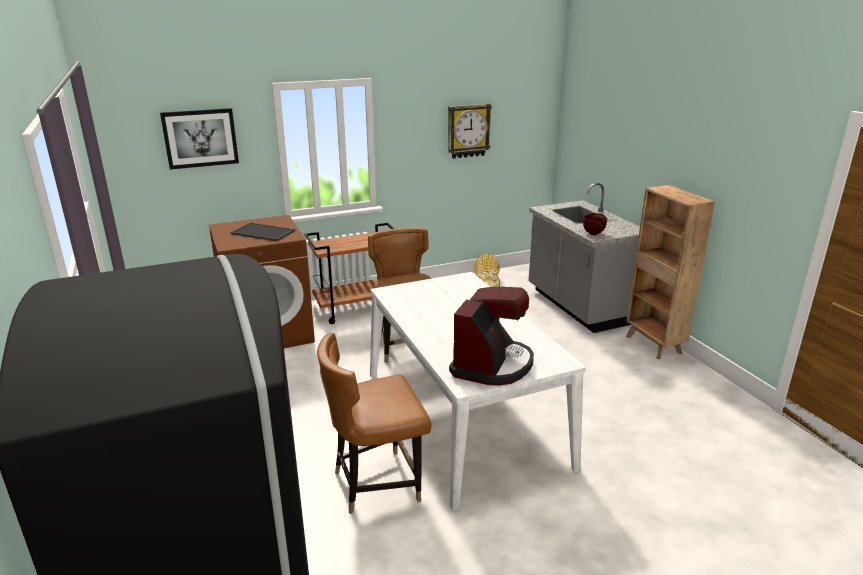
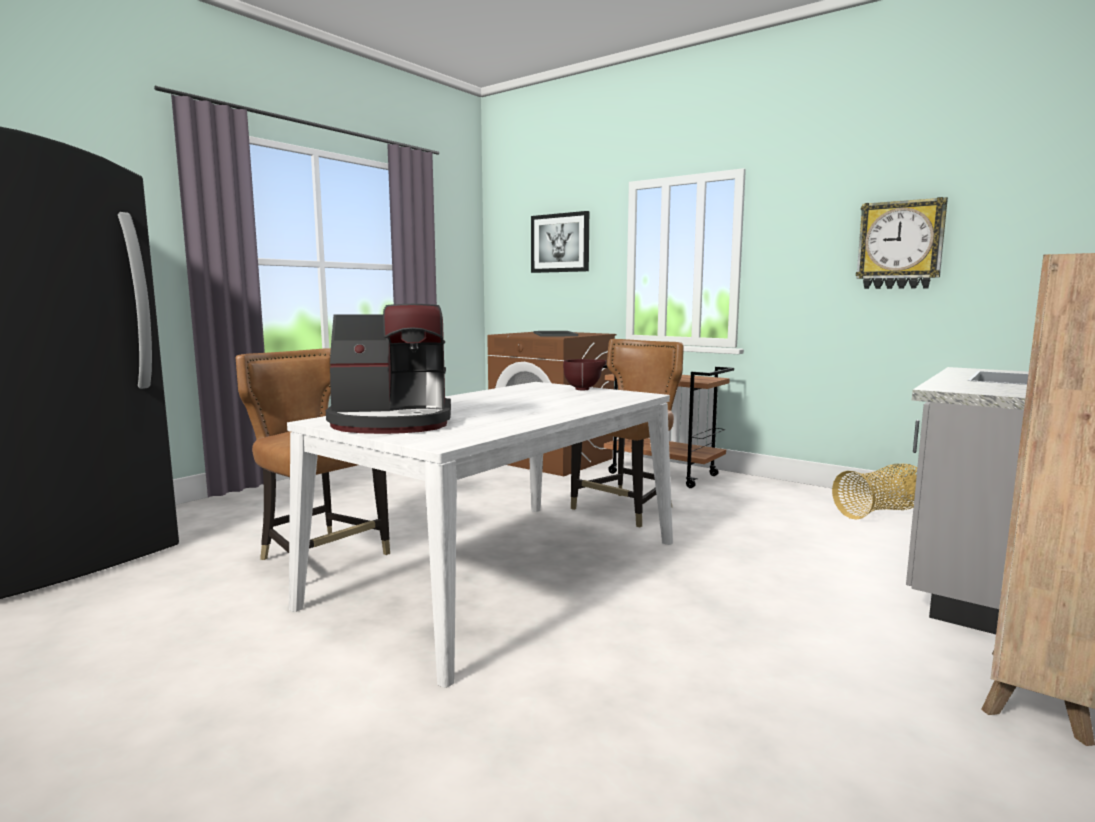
camera: 60 degrees right, 15 degrees down
(593, 233) = (957, 387): brown bowl -> brown bowl (584, 389)

